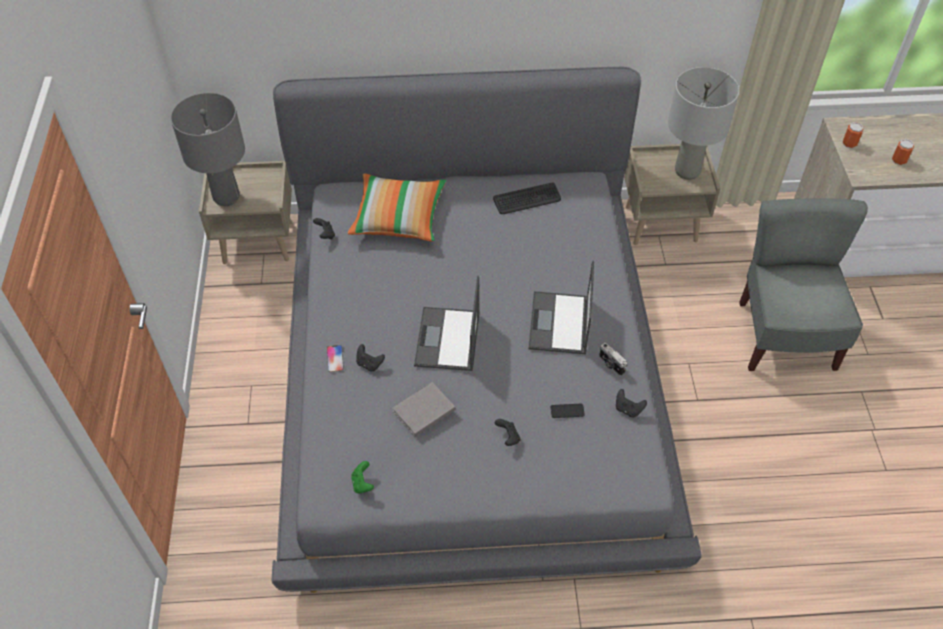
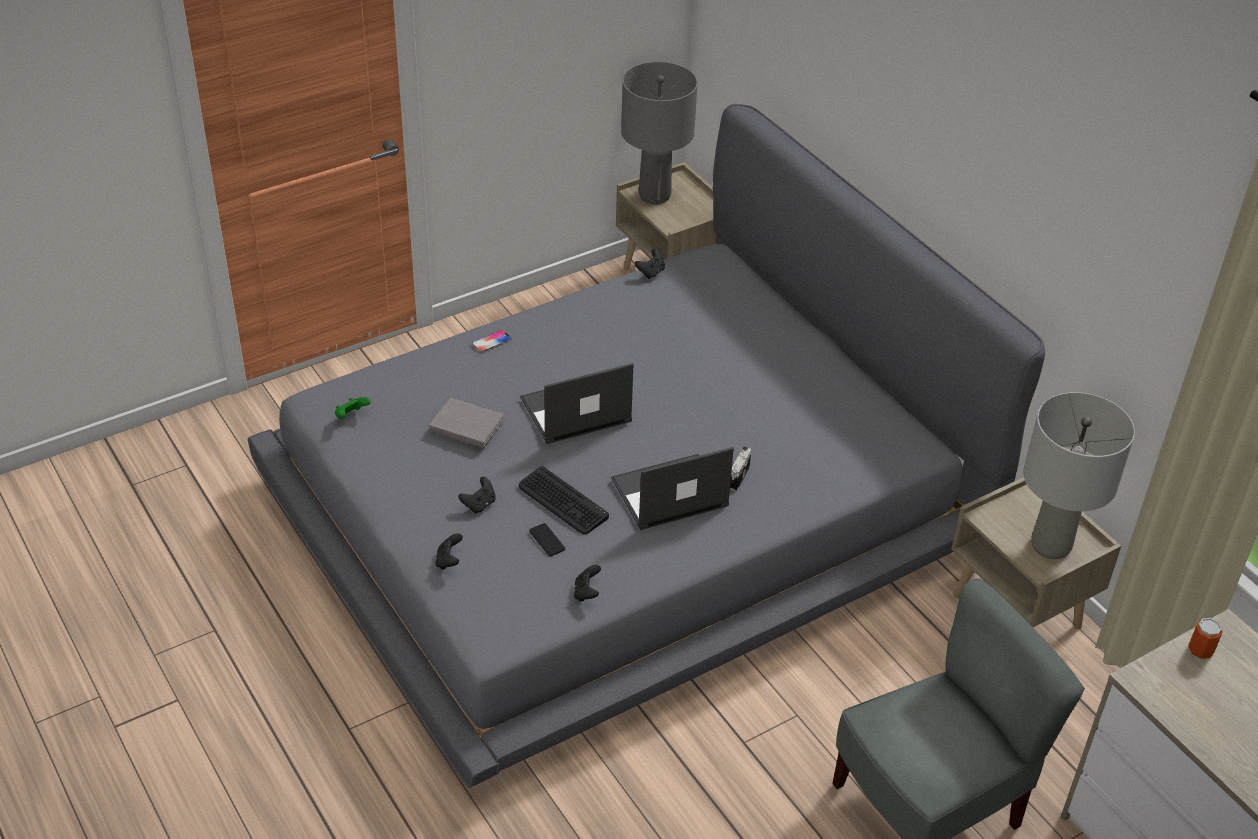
camera: 60 degrees right, 10 degrees down
(369, 364) = (502, 367): black game controller -> black game controller (449, 561)
(398, 217) = (722, 314): pillow -> none
(527, 199) = (842, 404): keyboard -> keyboard (562, 502)
(611, 365) = (641, 557): camera -> camera (737, 477)
(899, 160) = (1221, 717): can -> none

